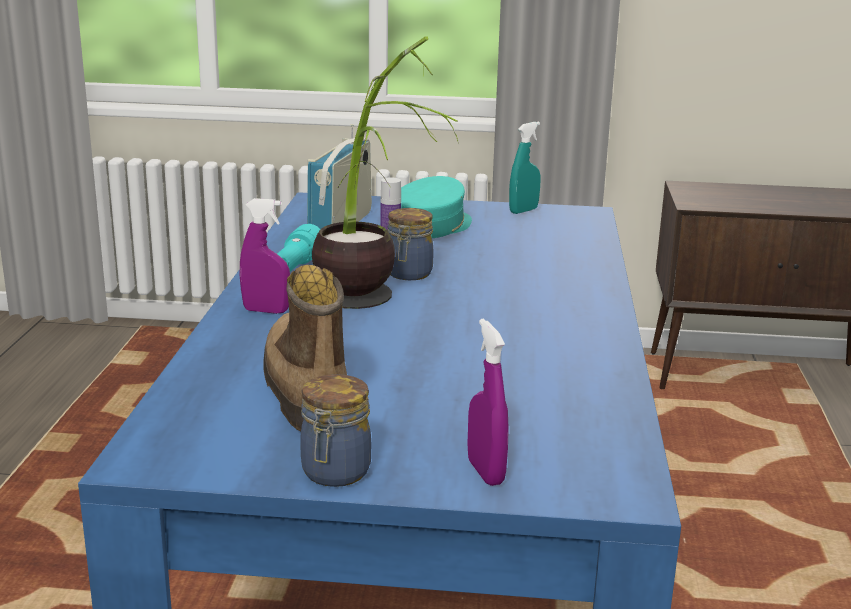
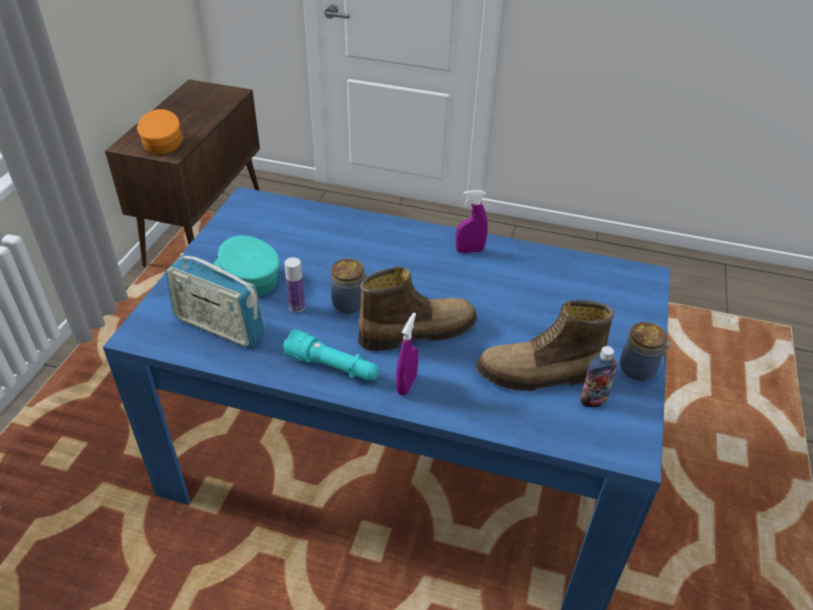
camera: 80 degrees left, 20 degrees up
(252, 430) = (593, 400): none -> bottle
(370, 311) = (417, 331): potted plant -> boot
(485, 472) = (632, 315): purple spray bottle -> purple spray bottle (469, 251)
(523, 211) = (229, 226): turquoise spray bottle -> none
(717, 197) = (162, 141): none -> orange cap

